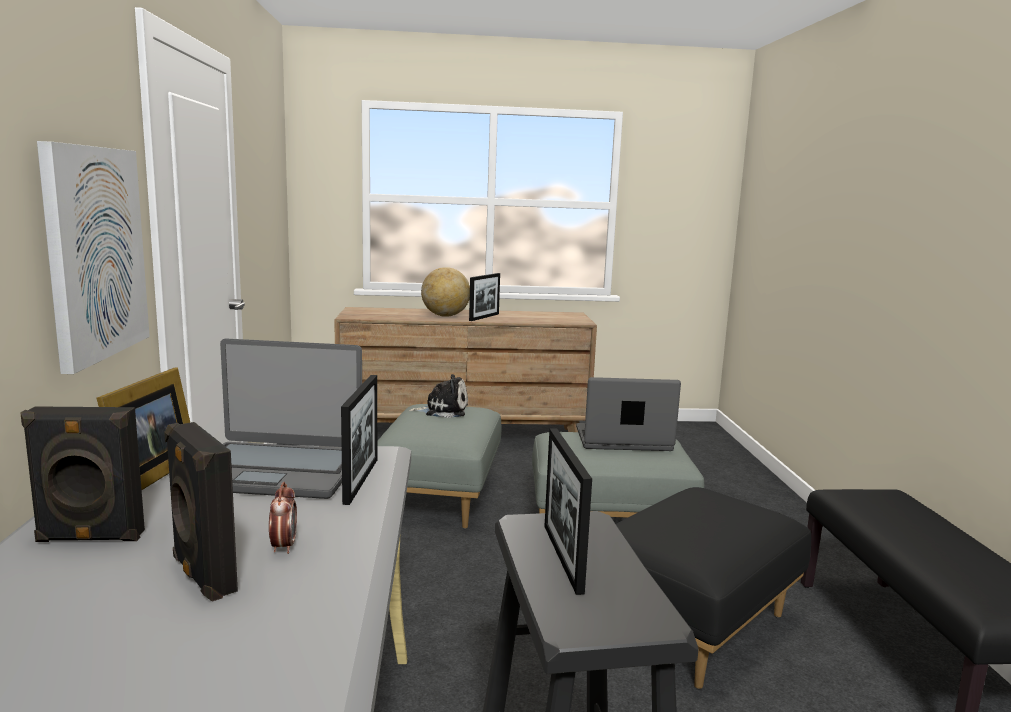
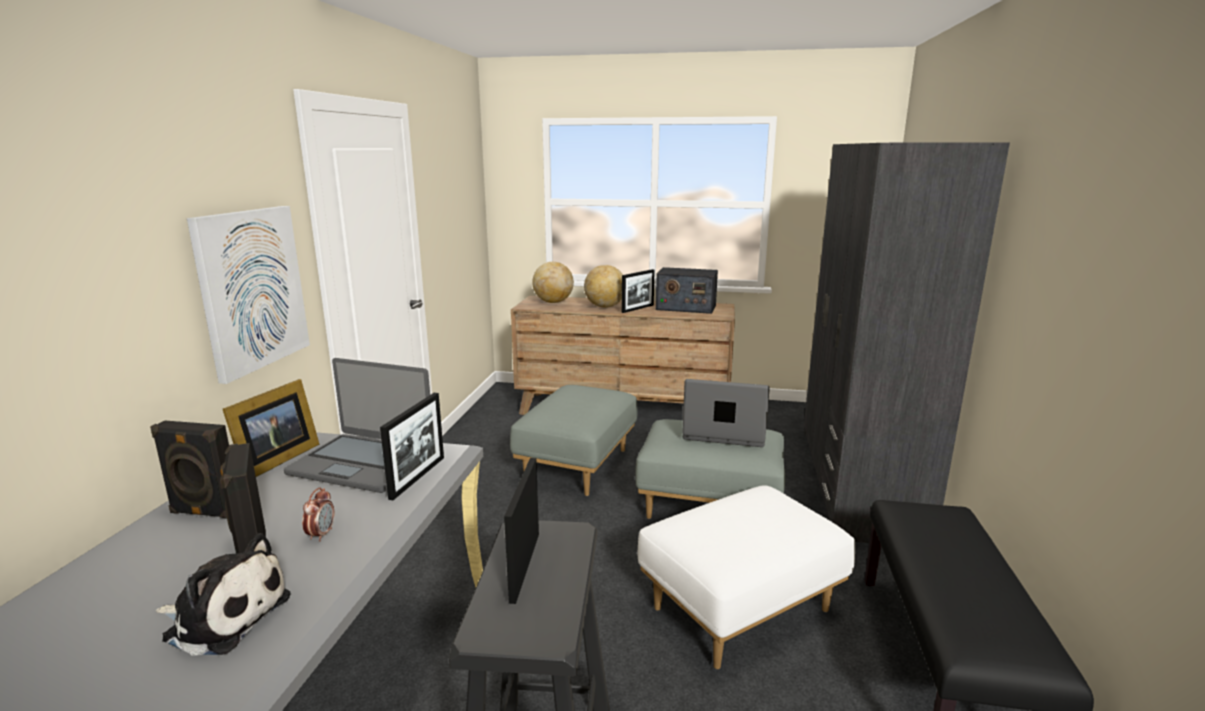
camera: 15 degrees right, 5 degrees up
(381, 312) = (553, 302): none -> globe
(443, 410) = (584, 393): plush toy -> plush toy (224, 616)
(535, 316) = (685, 307): none -> radio
(692, 624) = (740, 608): black ottoman -> white ottoman
(744, 492) = (857, 482): none -> grey wardrobe

